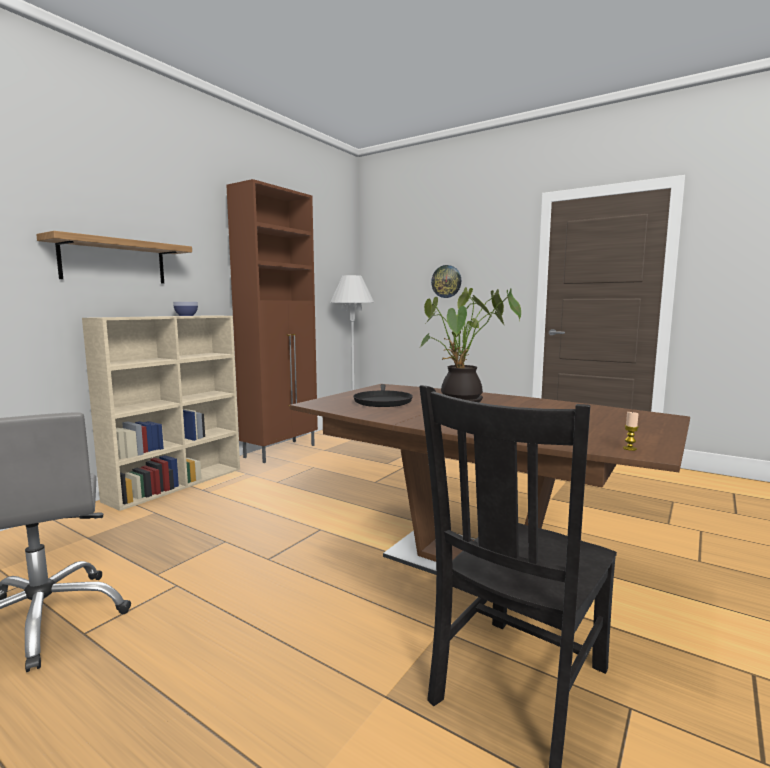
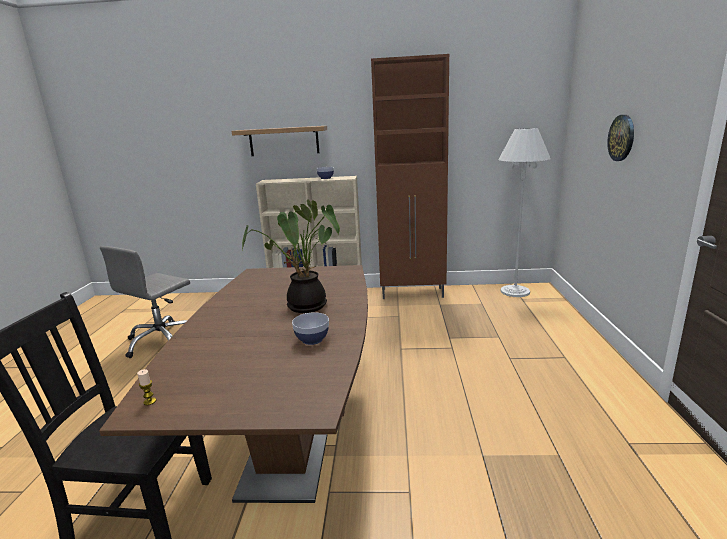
camera: 60 degrees right, 10 degrees up
(382, 401) = (279, 285): black frying pan -> none
(541, 407) = (312, 339): none -> bowl

